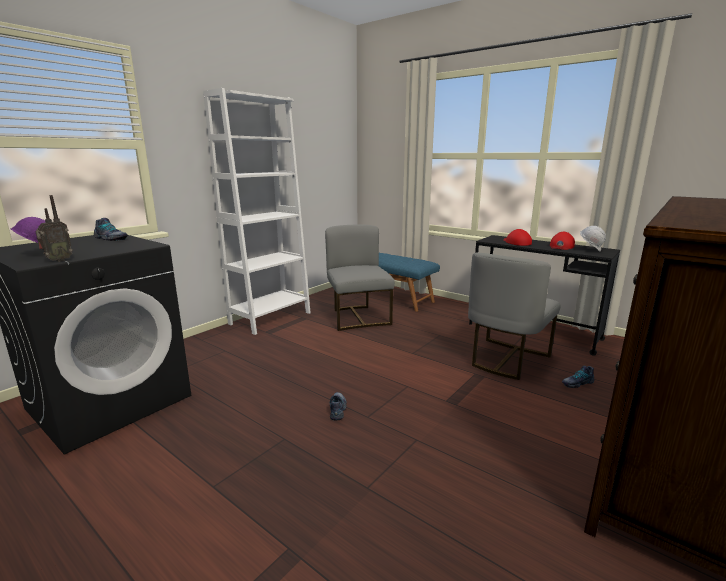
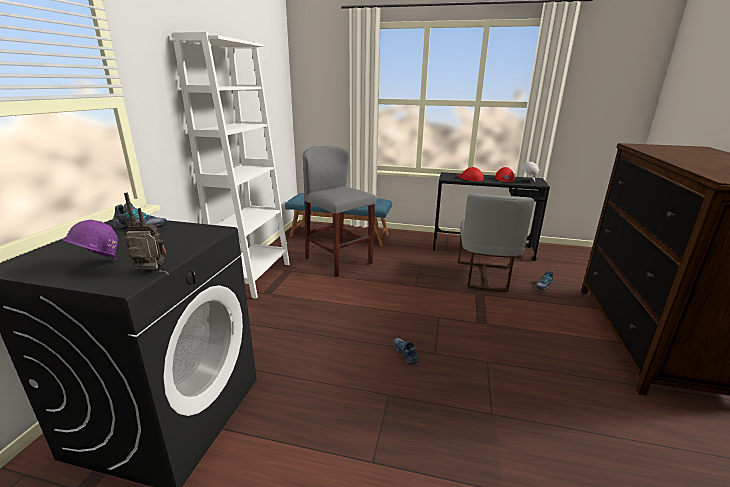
camera: 25 degrees left, 5 degrees up
(57, 260) = (150, 272): radio -> radio turned 105 degrees counterclockwise
(358, 317) = (338, 261): grey chair -> grey stool

